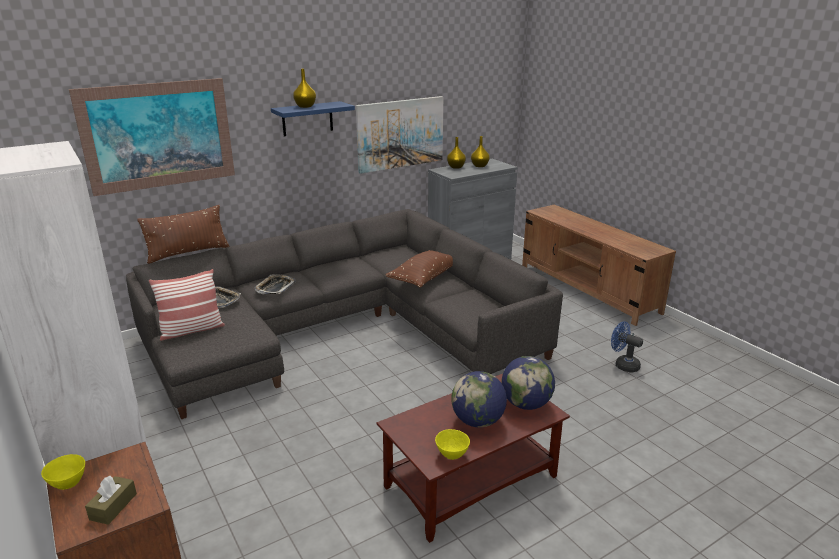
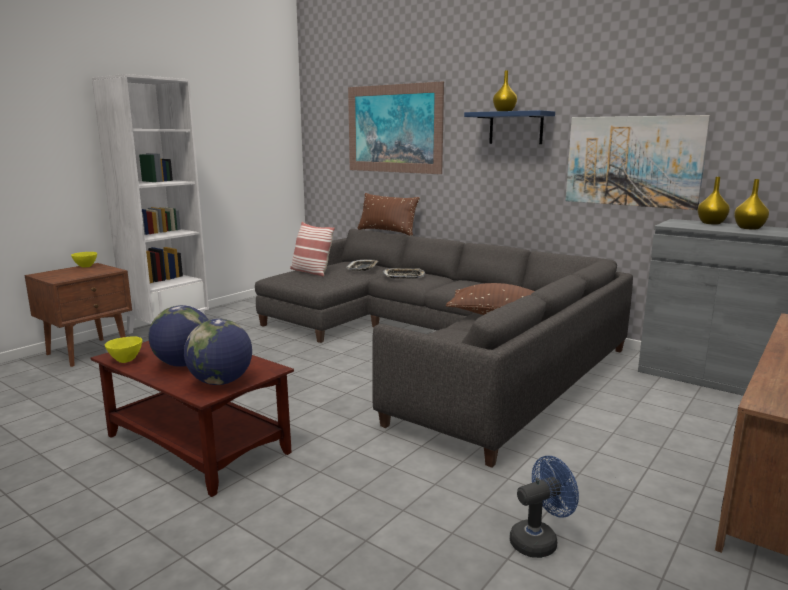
camera: 70 degrees right, 10 degrees down
(113, 506) = (60, 275): brown tissue box -> none
(623, 365) = (539, 540): blue fan -> blue fan turned 45 degrees clockwise

